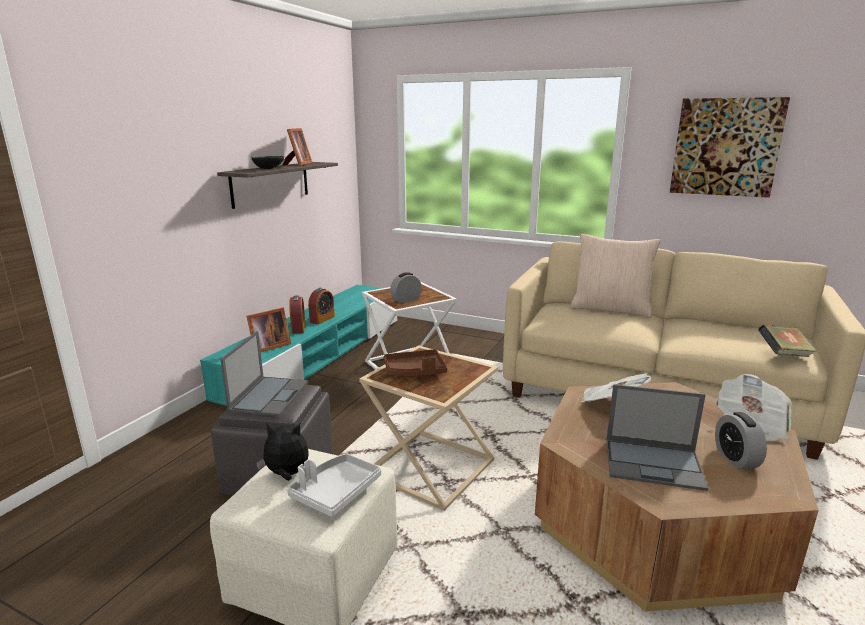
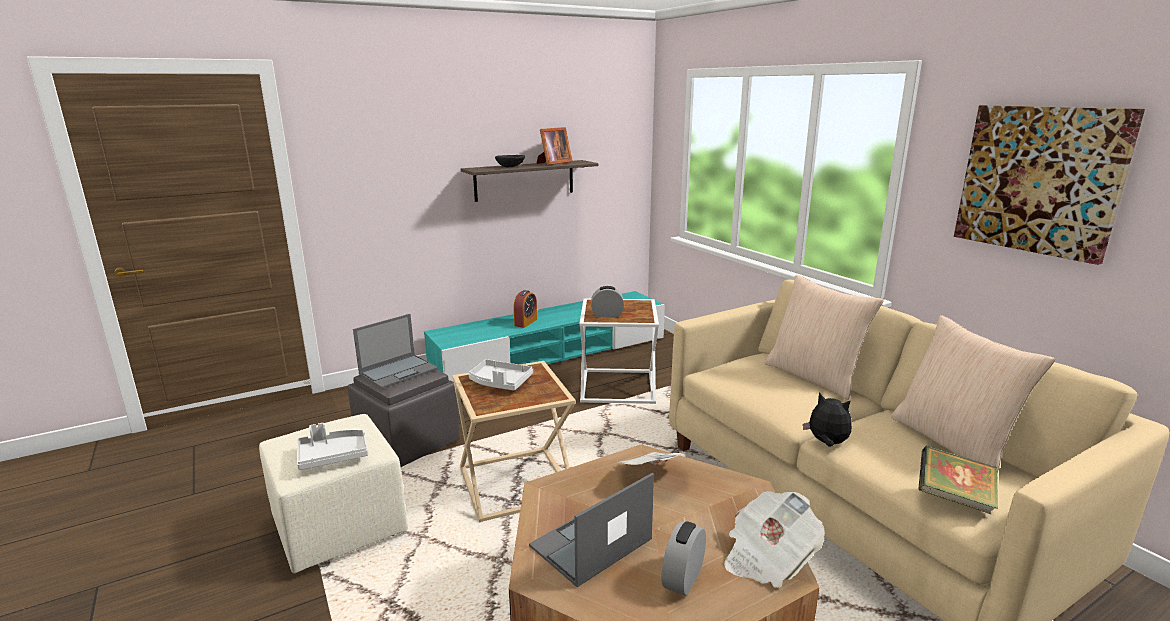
camera: 35 degrees right, 0 degrees up
(268, 347) = (481, 333): picture frame -> none
(287, 474) = (326, 432): plush toy -> plush toy (826, 443)
(322, 319) = (555, 319): alarm clock -> none
(415, 371) = (500, 382): brown tray -> grey tray
(654, 464) = (590, 544): laptop -> laptop turned 90 degrees clockwise
(734, 326) = (953, 442): none -> beige pillow

